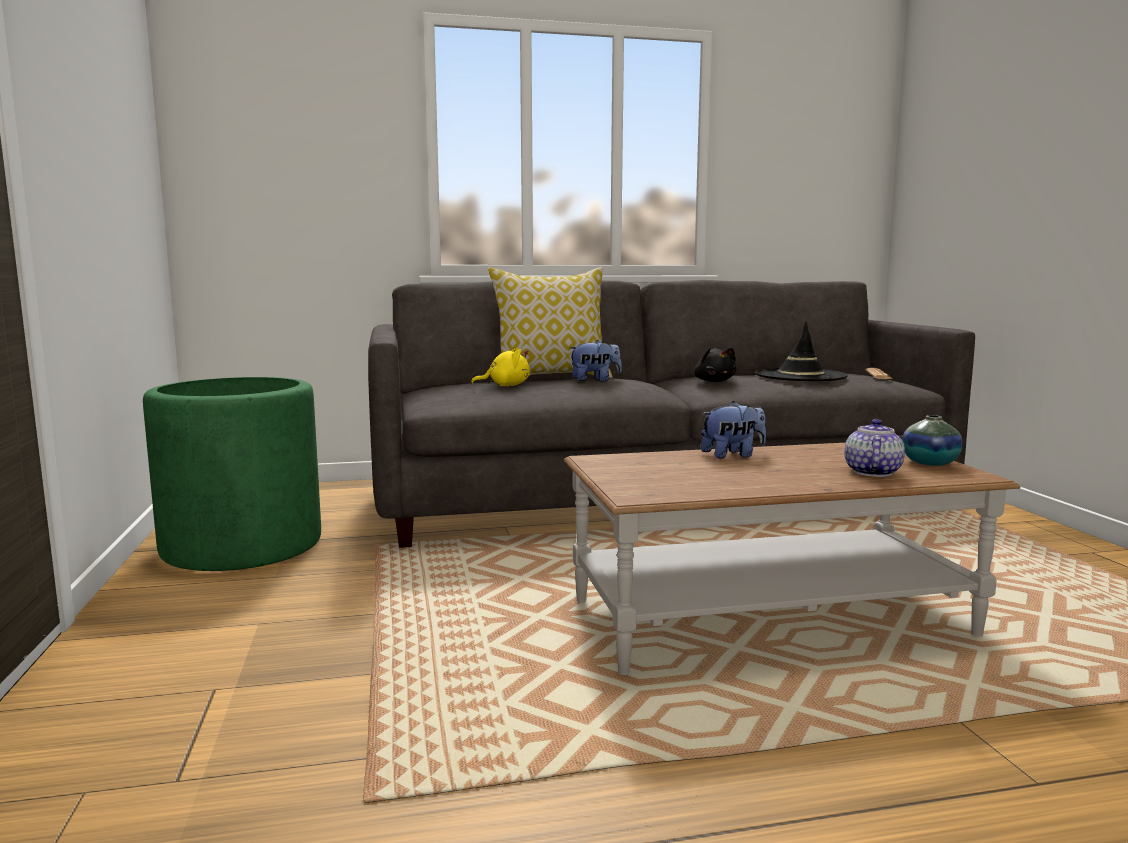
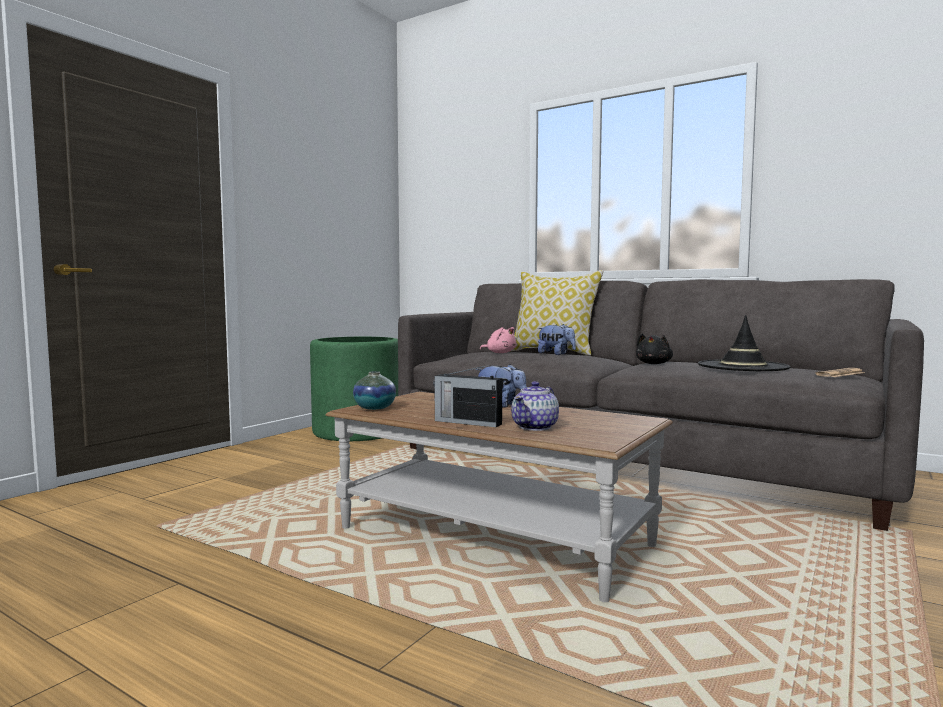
camera: 45 degrees right, 5 degrees down
(506, 386) = (500, 353): yellow plush toy -> pink plush toy
(807, 482) = (466, 422): none -> radio
(872, 472) = (535, 427): teapot -> teapot turned 150 degrees clockwise
(929, 463) = (609, 432): vase -> vase (374, 408)

